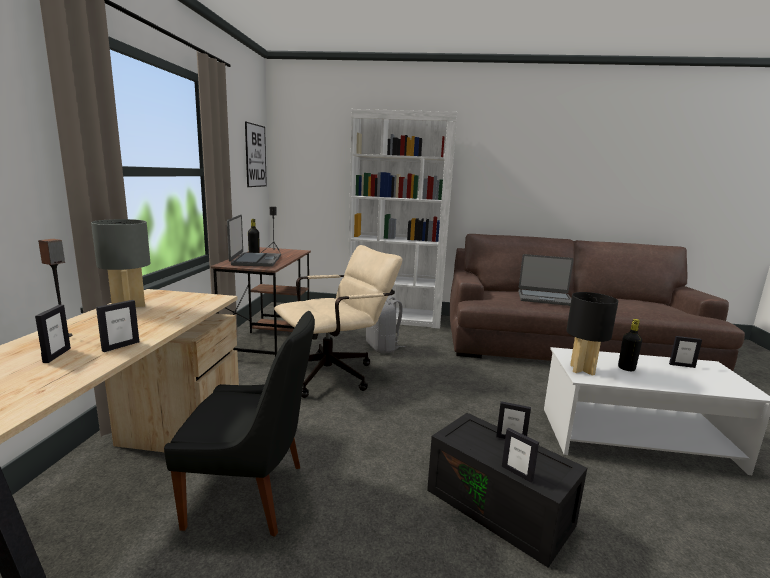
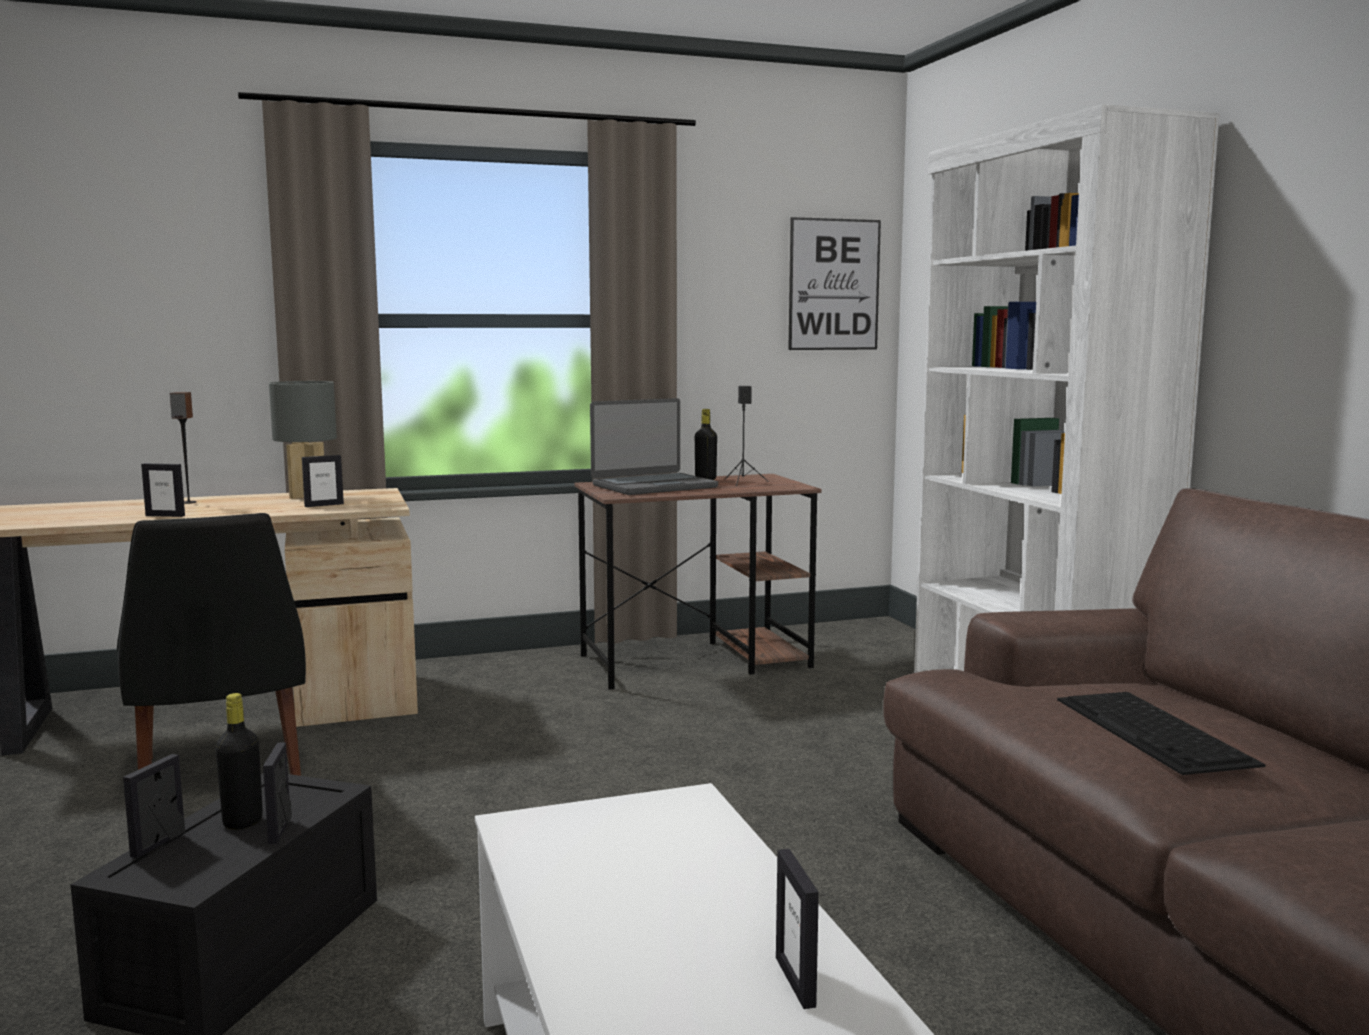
camera: 65 degrees right, 5 degrees down
(57, 355) = (131, 510): picture frame -> picture frame (324, 505)
(336, 374) = (627, 734): beige office chair -> none
(383, 348) = (814, 743): grey backpack -> none
(544, 298) = (1154, 731): laptop -> keyboard
(582, 370) = (569, 823): black table lamp -> none
(626, 368) = (647, 880): black bottle -> black bottle (242, 822)

